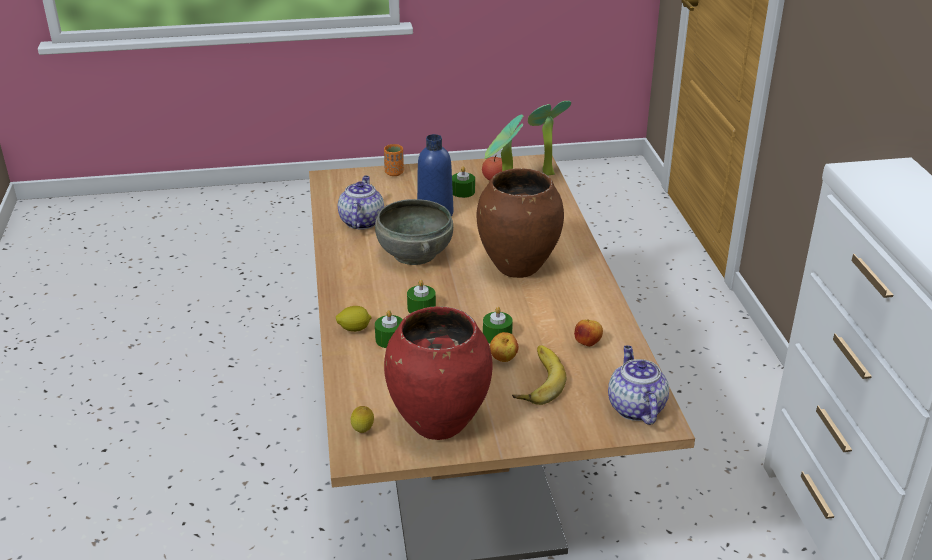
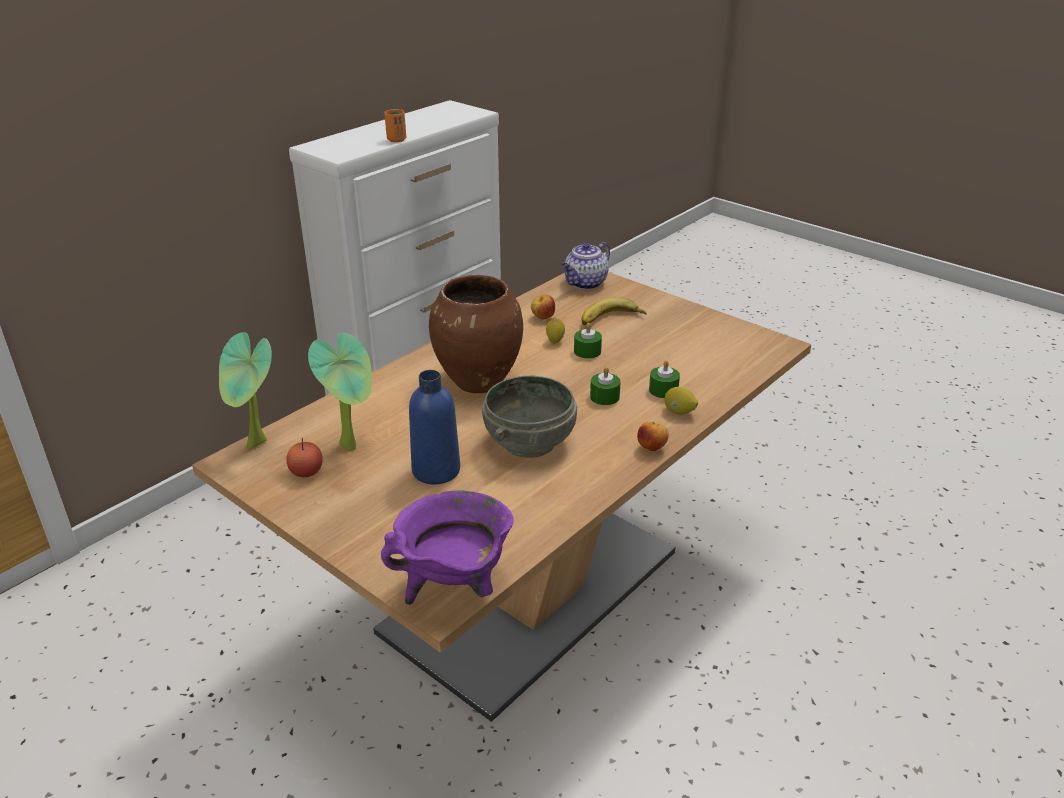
camera: 130 degrees left, 0 degrees up
(333, 185) = (455, 587): none -> purple cooking pot
(361, 221) = (513, 510): teapot -> none
(363, 432) = (762, 352): lemon -> lemon (555, 341)
(394, 173) = (366, 555): orange cup -> orange cup (396, 140)
(437, 423) = (708, 332): red vase -> none
(463, 191) = (363, 477): green candle -> none
(503, 359) = (610, 338): apple -> apple (652, 448)

